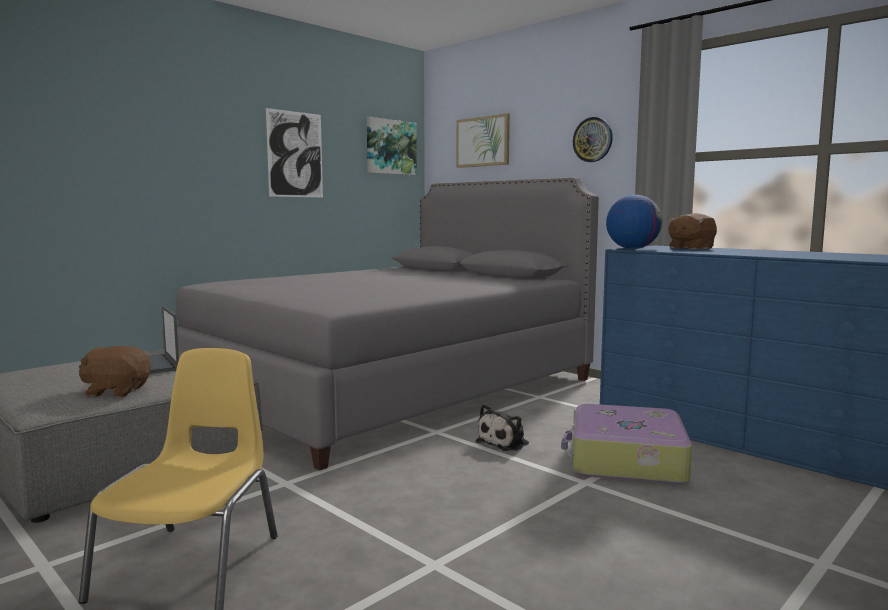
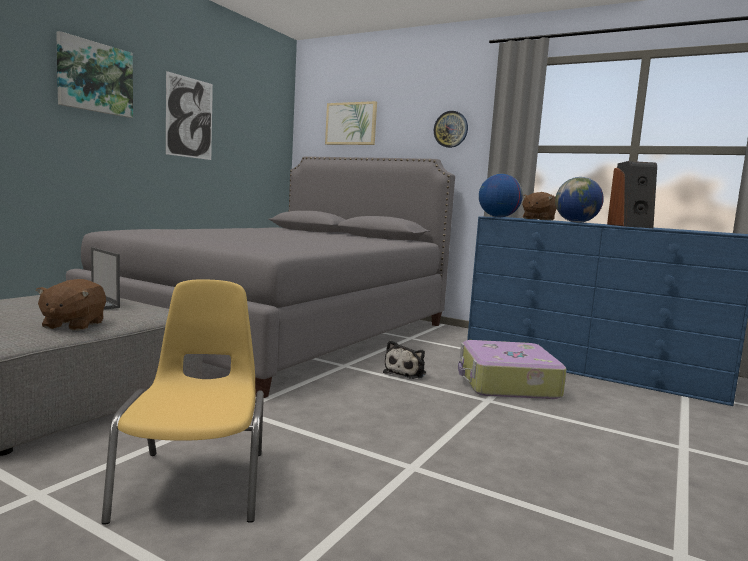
camera: 15 degrees left, 0 degrees up
(116, 391) = (73, 325): brown plush toy -> brown plush toy turned 75 degrees counterclockwise
(390, 147) = (267, 121): picture -> picture (95, 77)
(730, 252) = (576, 222): none -> globe
(801, 255) = (630, 226): none -> speaker

